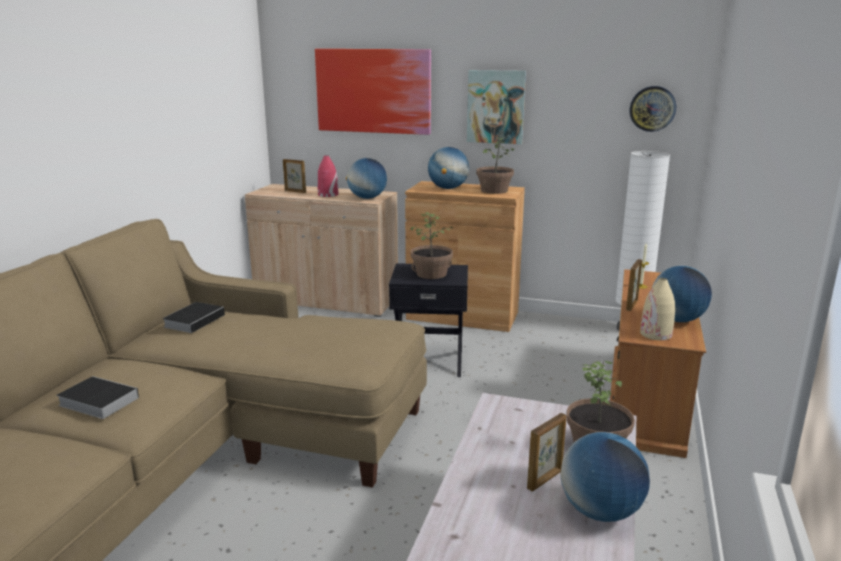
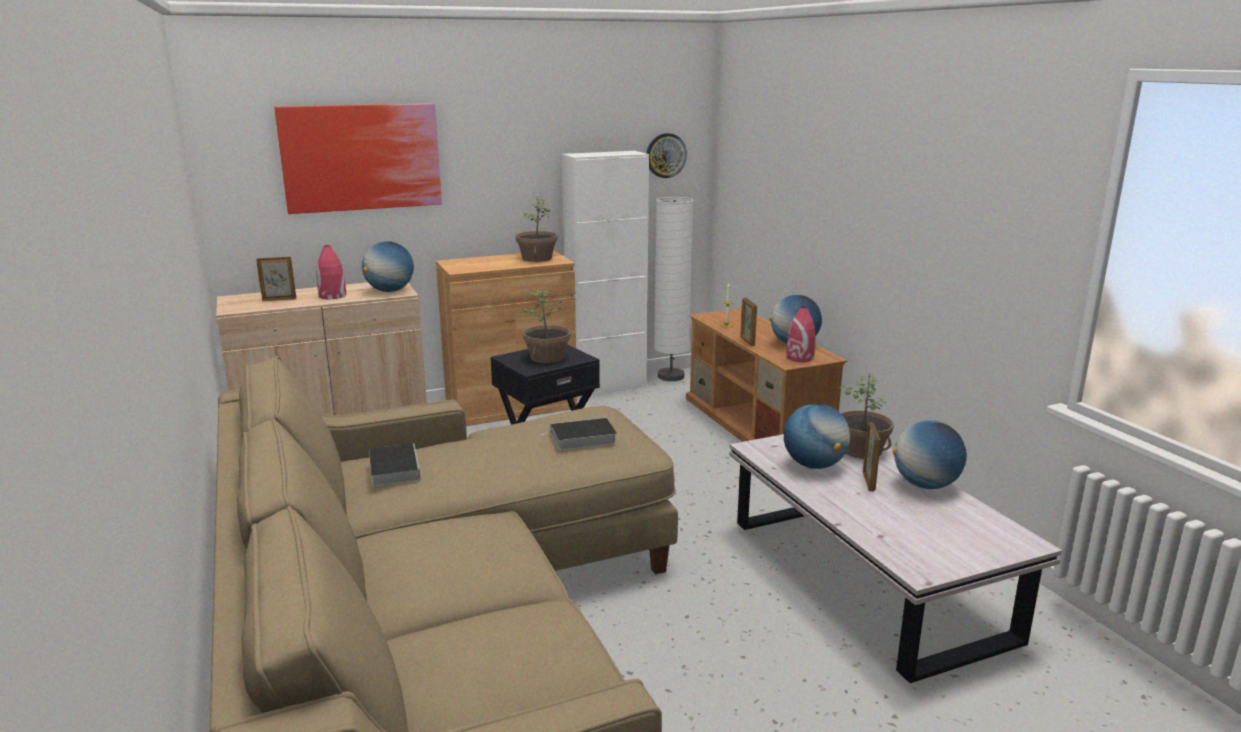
camera: 40 degrees left, 0 degrees up
(96, 401) = (455, 571): book -> book (581, 438)
(448, 188) = (486, 263): globe -> globe (814, 465)
(496, 107) = (514, 165): picture -> none
(559, 322) = (606, 387): none -> white cabinet
(656, 334) = (800, 358): beige vase -> red vase

